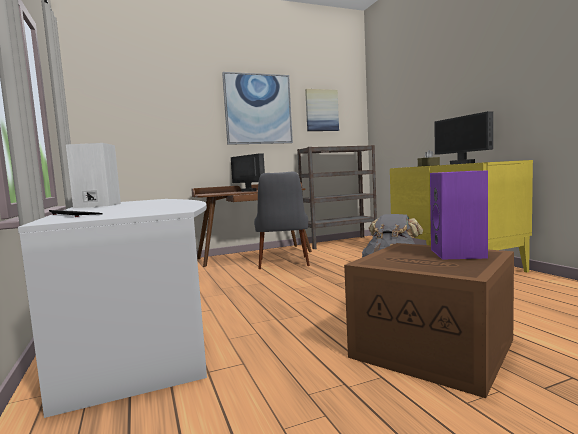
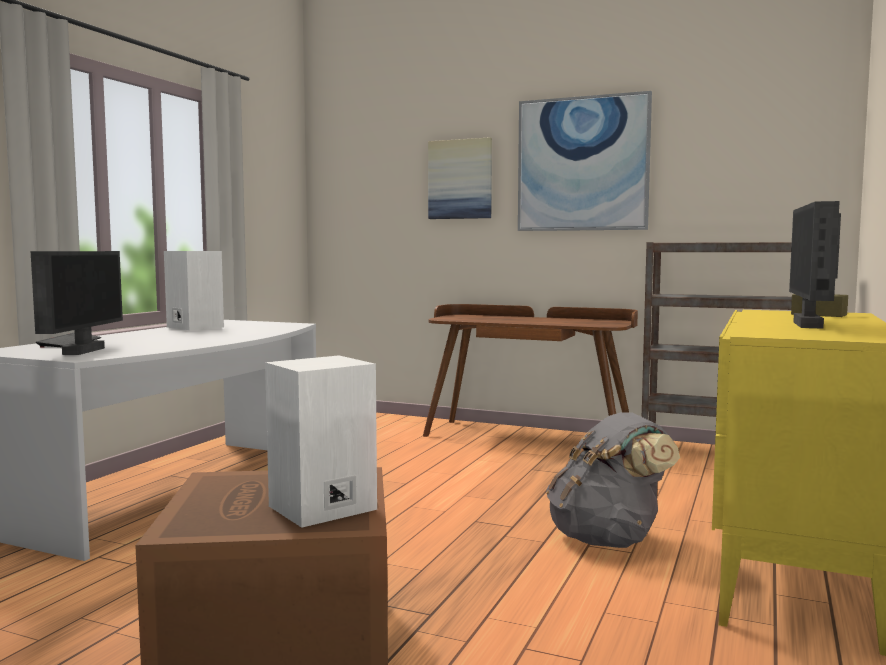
camera: 45 degrees right, 0 degrees up
(248, 191) = (526, 319): monitor -> monitor (82, 351)
(283, 265) = (511, 466): grey chair -> none
(321, 110) = (728, 158): picture -> picture (460, 179)
(459, 254) = (321, 509): purple speaker -> white speaker

